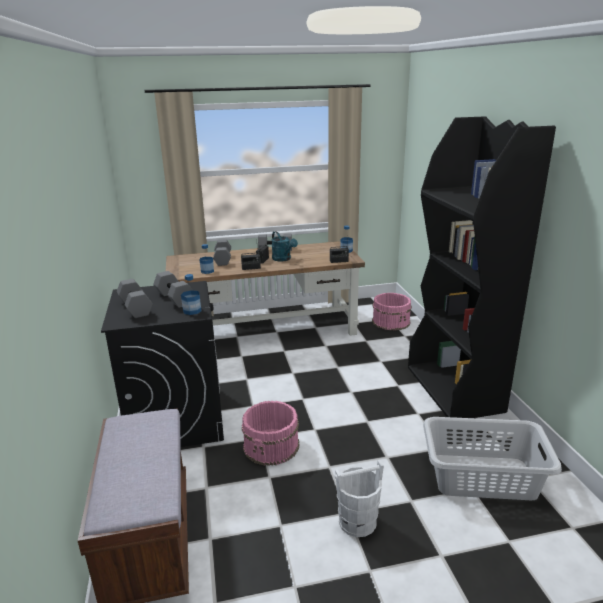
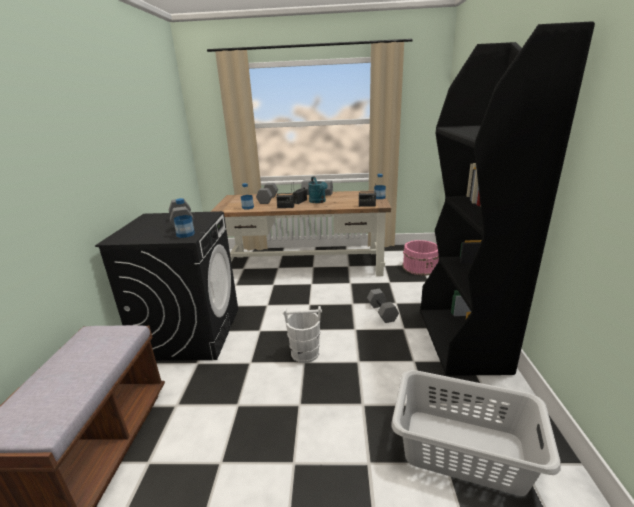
camera: 15 degrees right, 0 degrees up
(136, 308) = (144, 228): grey dumbbell -> grey dumbbell (382, 312)
(272, 446) = (256, 373): pink bucket -> none
(358, 522) = (300, 477): white bucket -> white bucket (305, 353)

